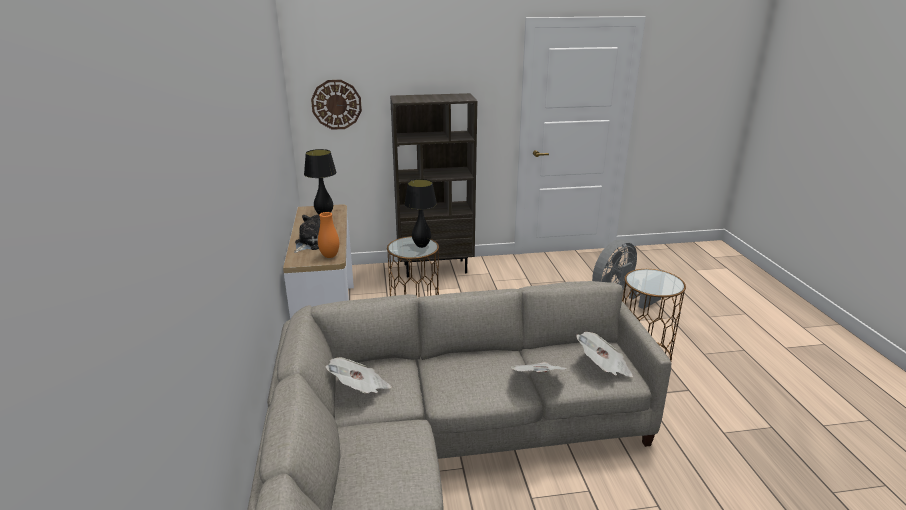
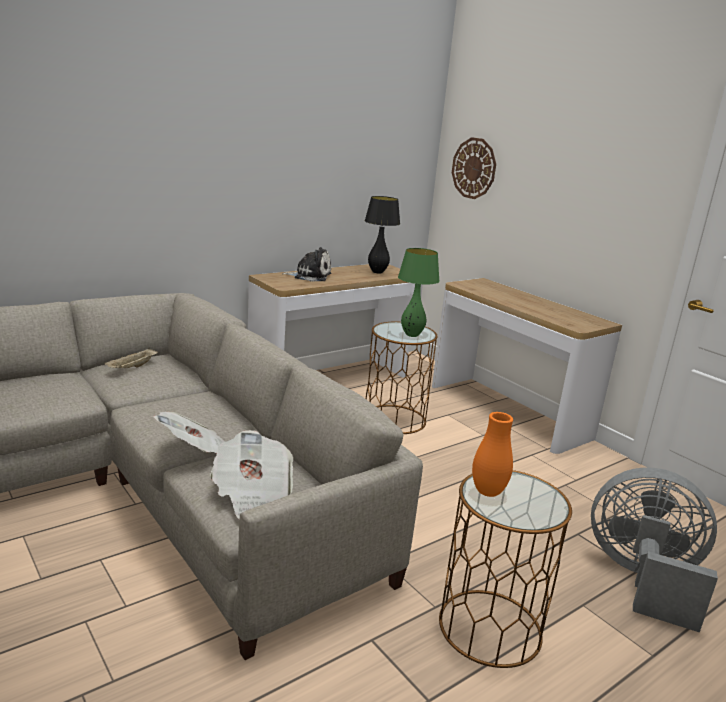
camera: 60 degrees right, 5 degrees down
(330, 256) = (289, 284): orange vase -> orange vase (488, 492)
(360, 389) = (132, 367): newspaper -> beige tray
(421, 245) = (412, 335): black table lamp -> green table lamp
(435, 268) = (507, 411): brown bookcase -> console table

